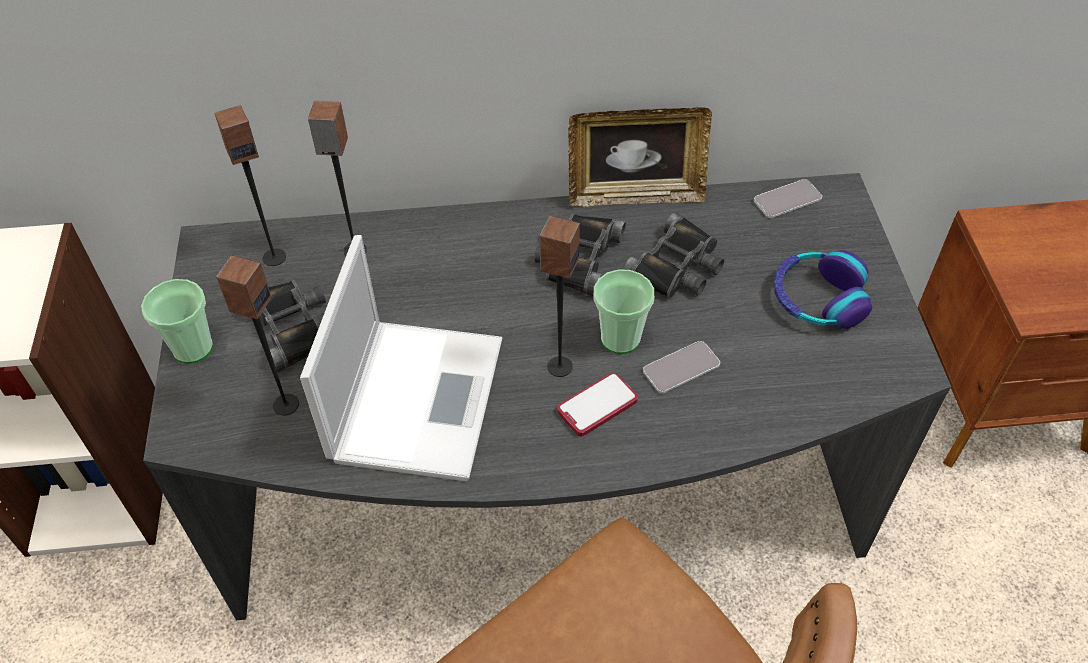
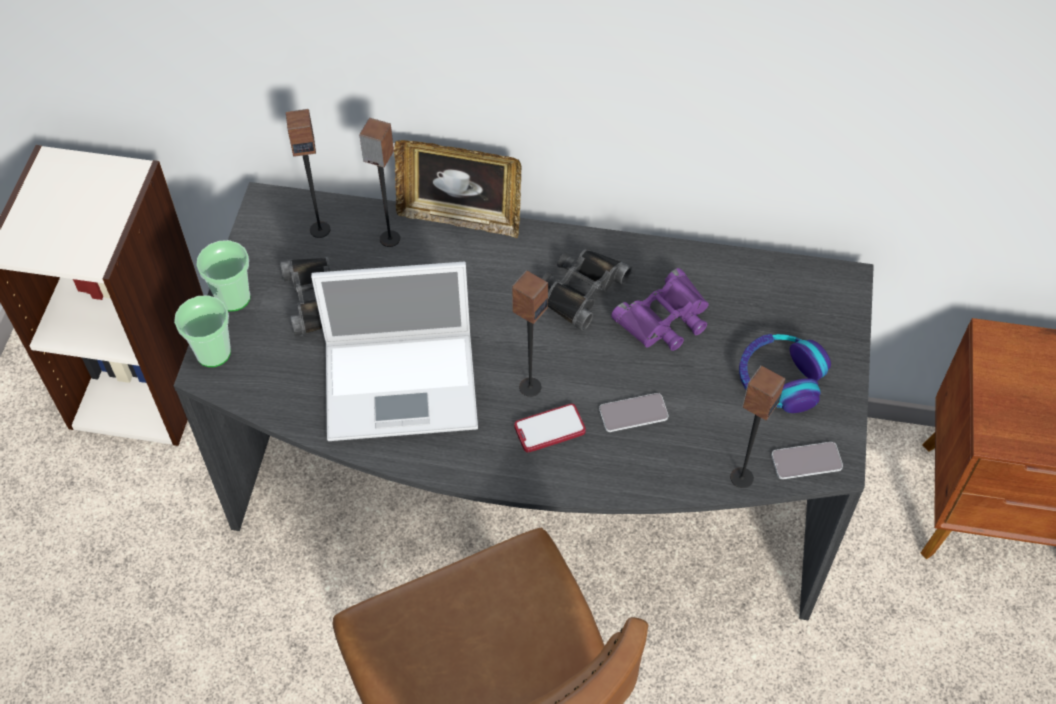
camera: 15 degrees right, 5 degrees up
(285, 404) = (295, 365): speaker -> speaker (741, 477)
(418, 396) = (404, 384): laptop -> laptop turned 60 degrees clockwise
(620, 338) = (590, 374): cup -> cup (213, 353)
(635, 195) = (654, 240): picture frame -> picture frame (460, 217)
(677, 267) = (665, 319): black binoculars -> purple binoculars
(787, 200) = (793, 276): phone -> phone (806, 461)

